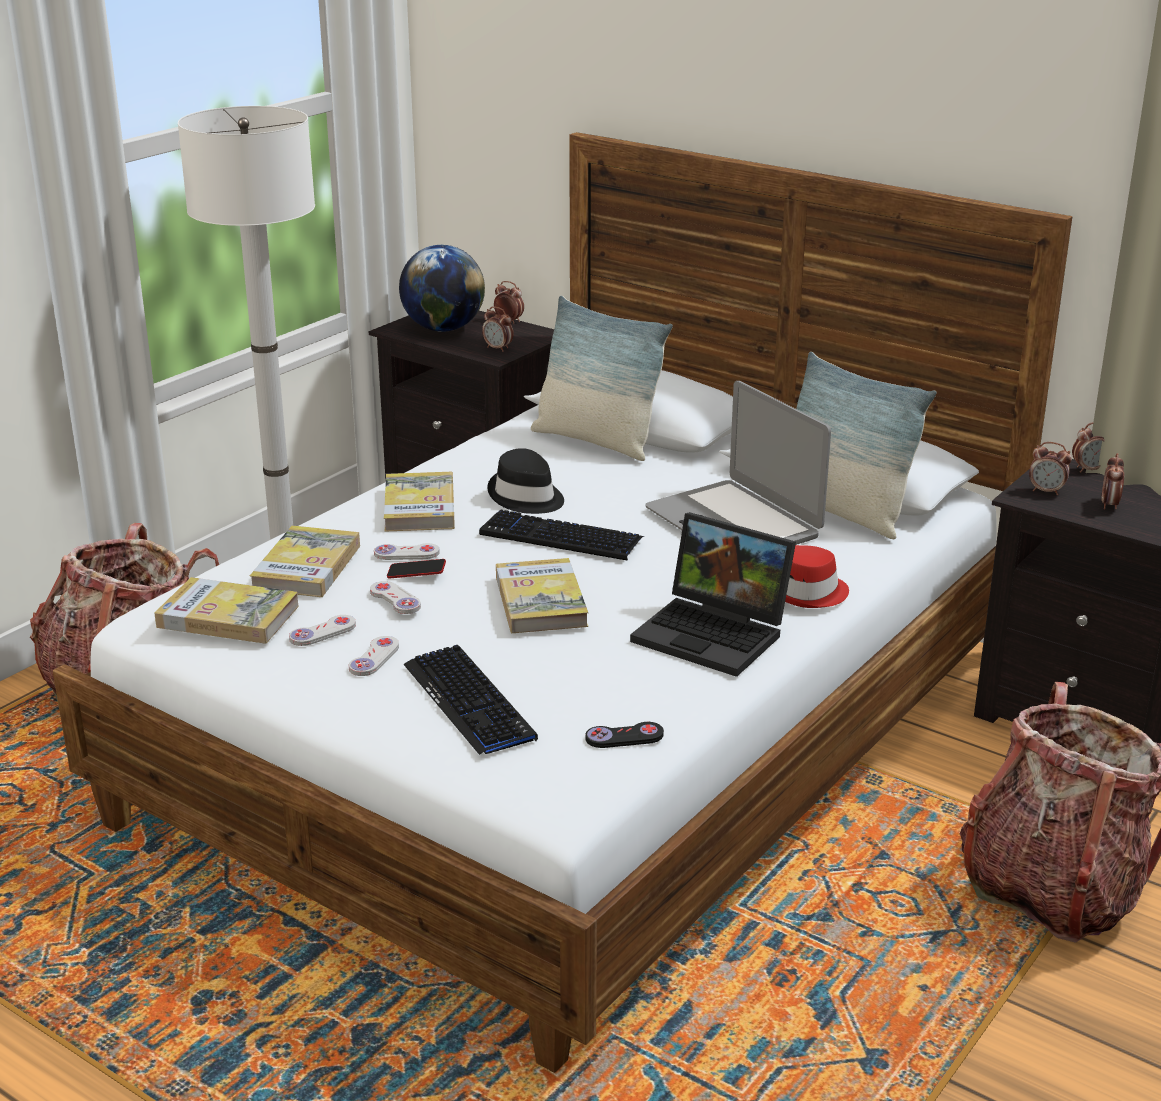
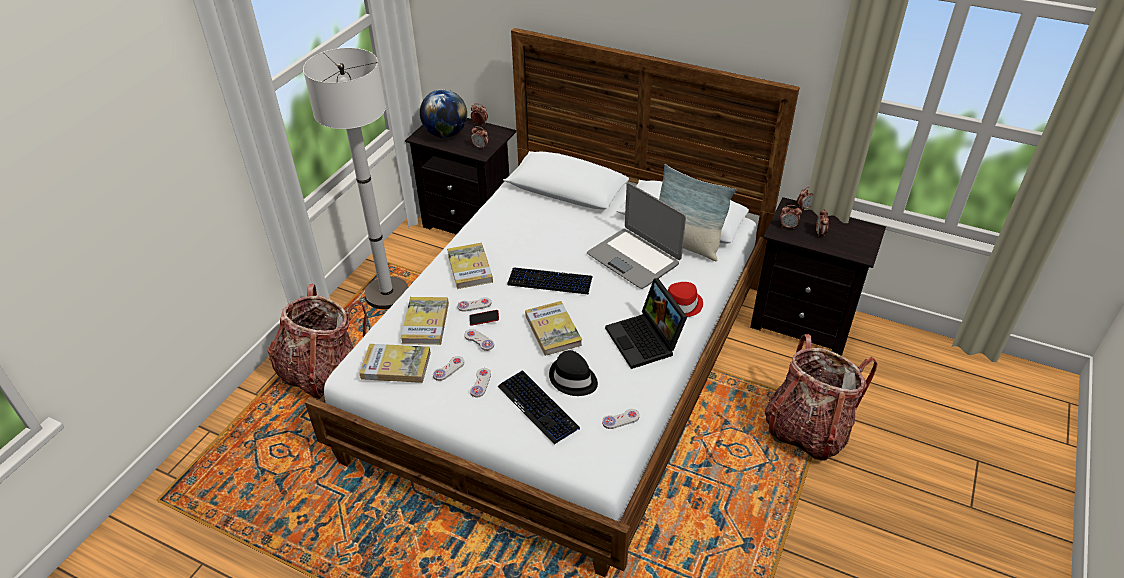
camera: 10 degrees left, 15 degrees up
(526, 497) = (523, 253): black hat -> black hat (573, 379)
(596, 441) = (547, 205): pillow -> none
(624, 737) = (620, 419): black game controller -> white game controller
(715, 634) = (646, 341): laptop -> laptop turned 45 degrees clockwise

